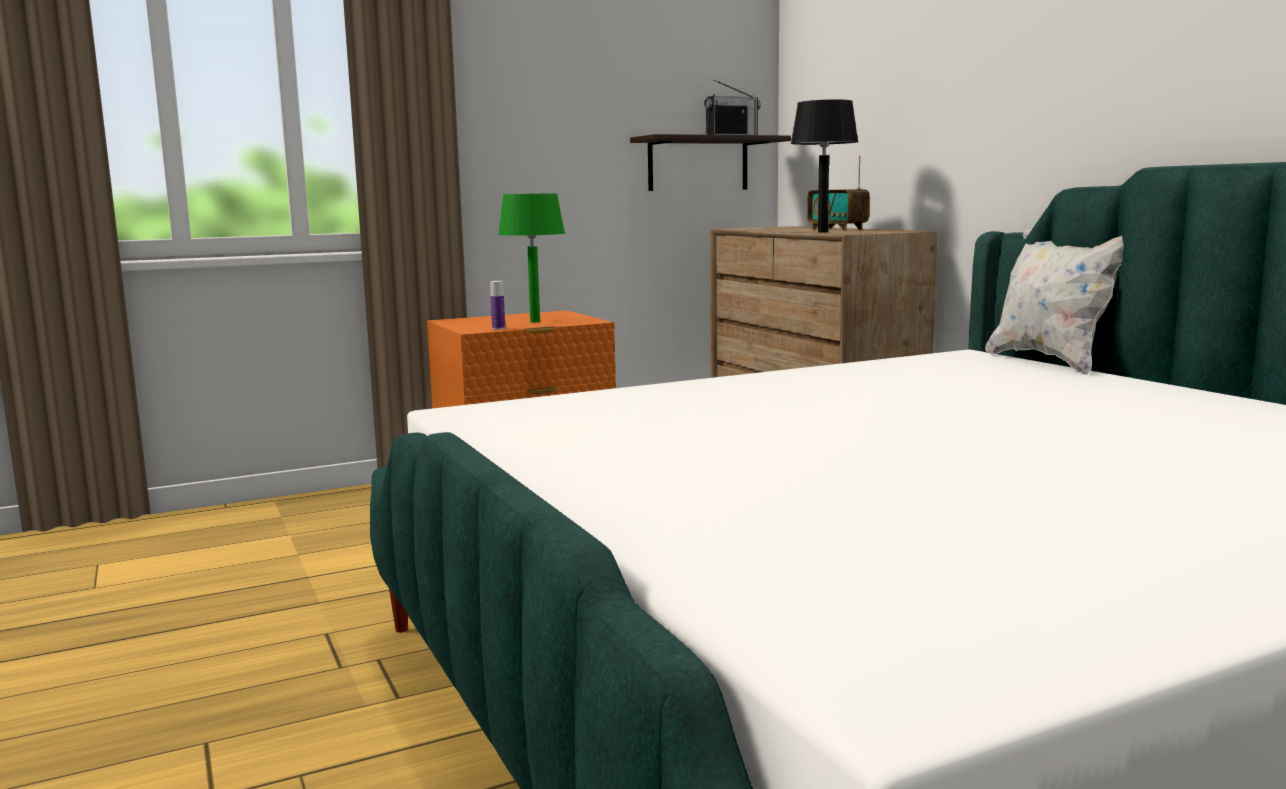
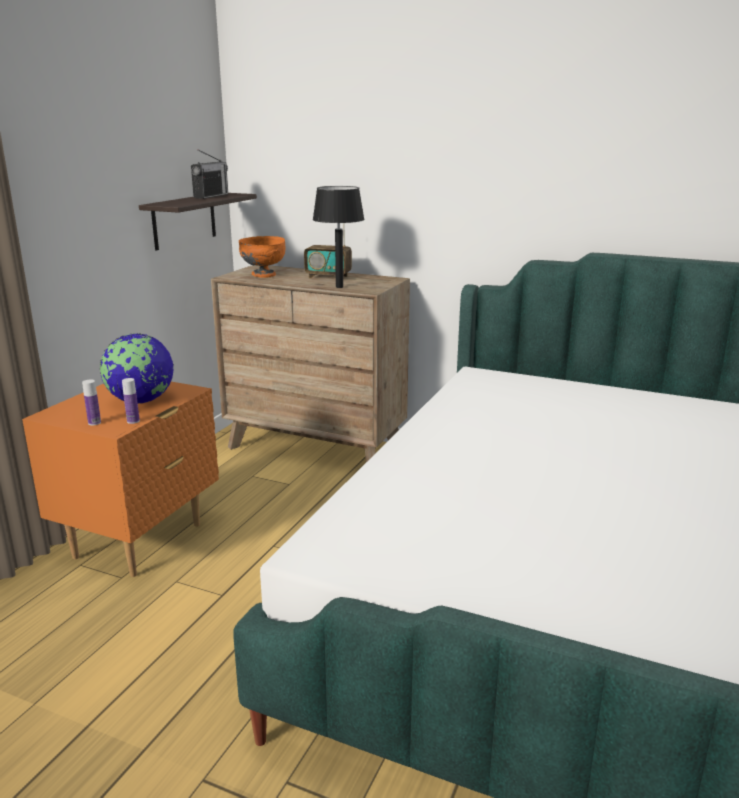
camera: 40 degrees left, 10 degrees up
(468, 326) = (94, 423): none -> bottle
(534, 321) = (141, 401): green table lamp -> globe
(770, 228) = (263, 275): none -> orange bowl
(1050, 362) = (531, 374): white pillow -> none

